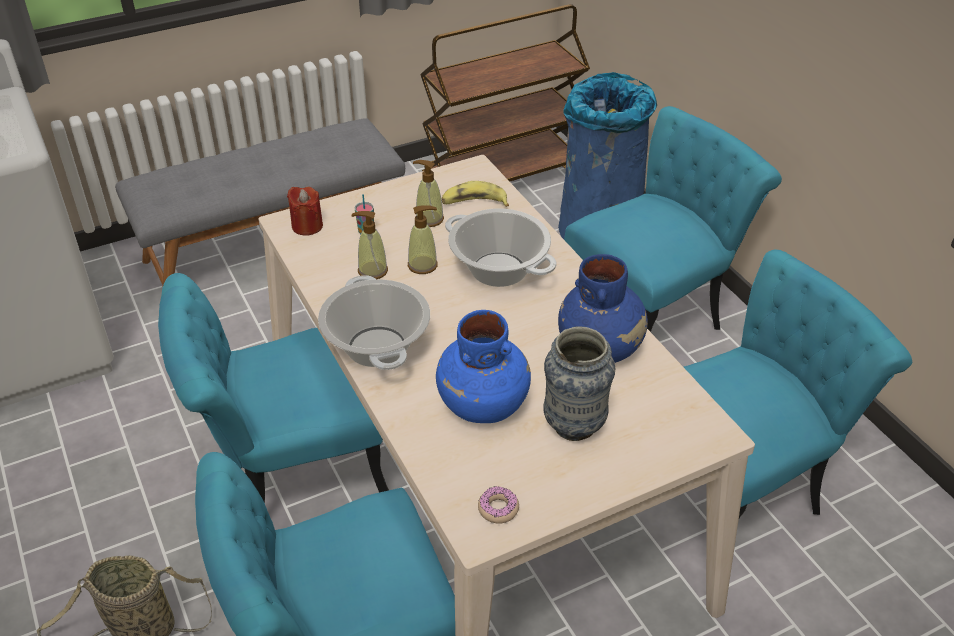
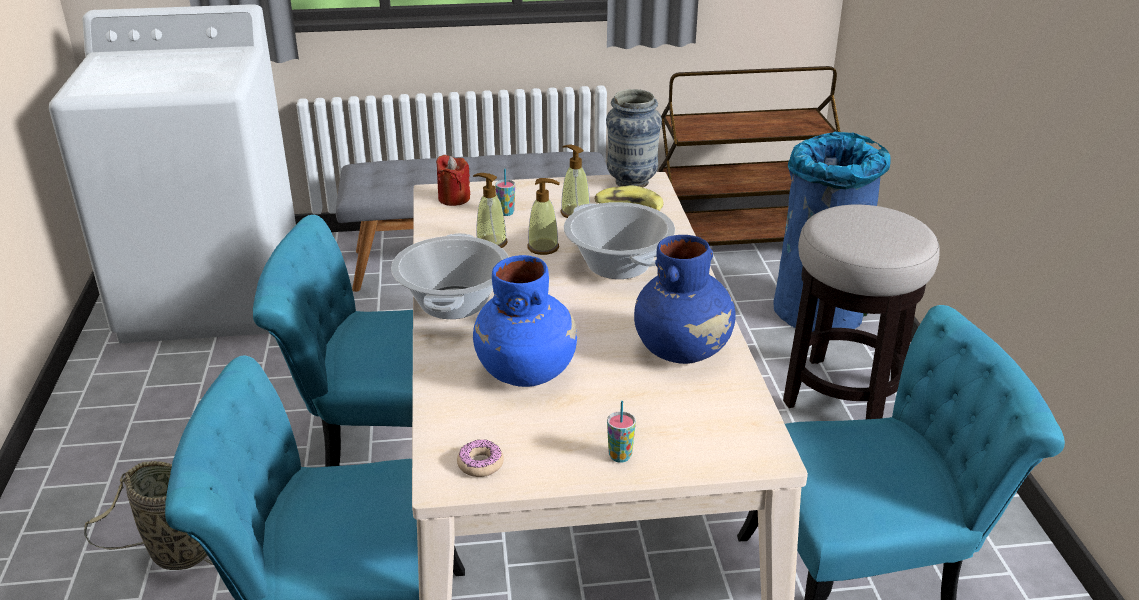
camera: 20 degrees right, 10 degrees down
(574, 426) = (609, 411): vase -> vase (631, 182)
(606, 468) = (620, 456): none -> cup
(652, 313) = (843, 395): turquoise chair -> stool

